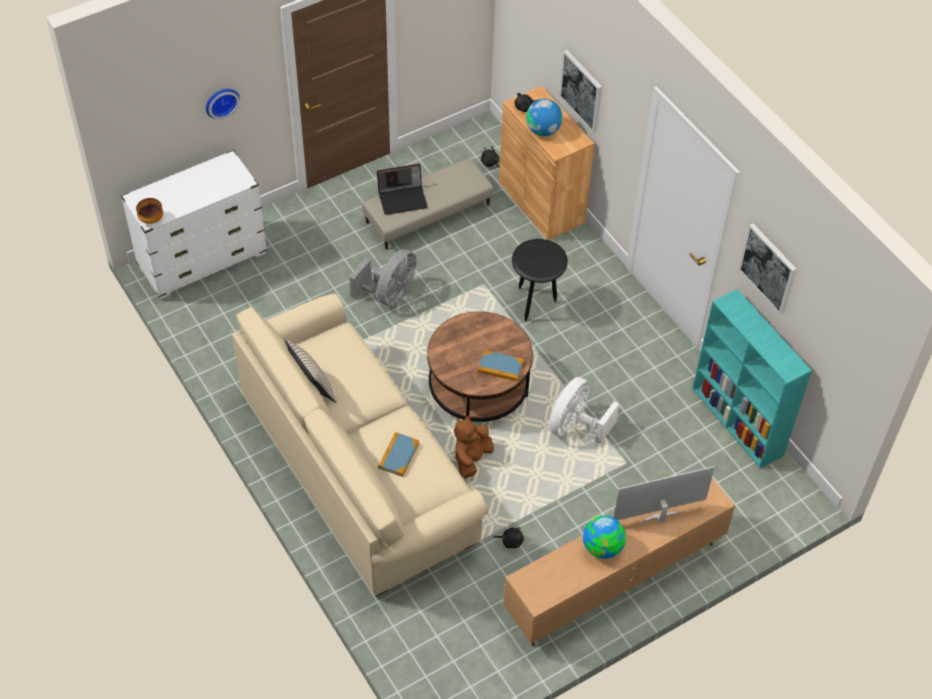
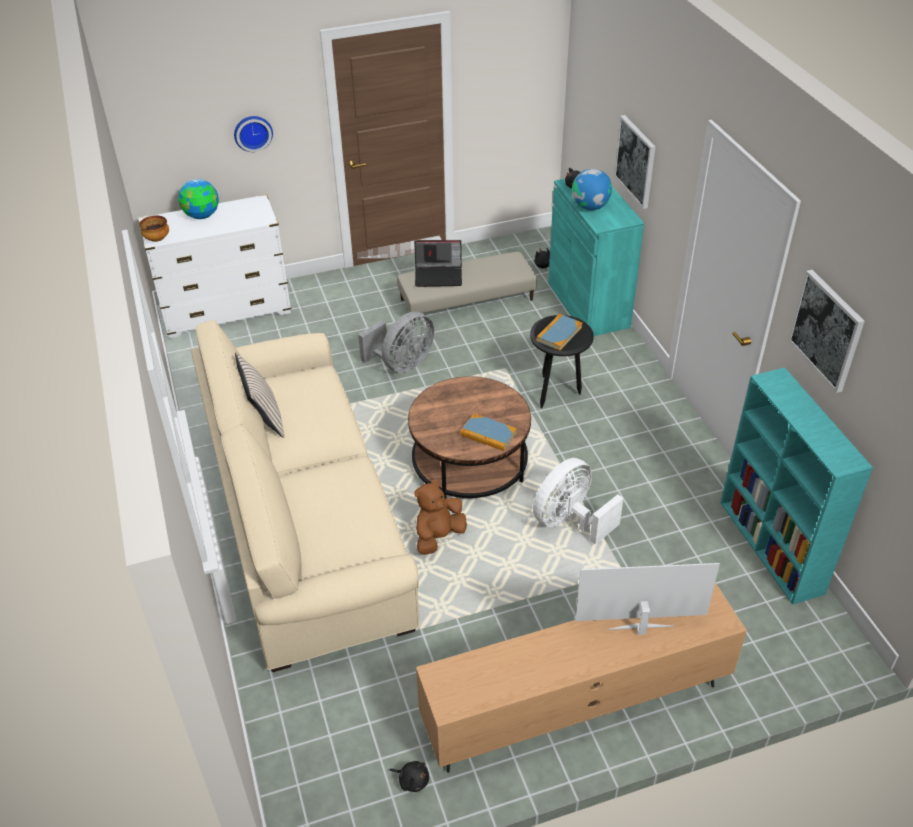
camera: 15 degrees right, 10 degrees down
(398, 455) = (332, 503): book -> book (559, 334)
(510, 541) = (457, 636): black plush toy -> black plush toy (412, 780)
(541, 202) = (588, 304): brown cabinet -> turquoise cabinet
(602, 547) = (555, 653): globe -> globe (202, 215)

